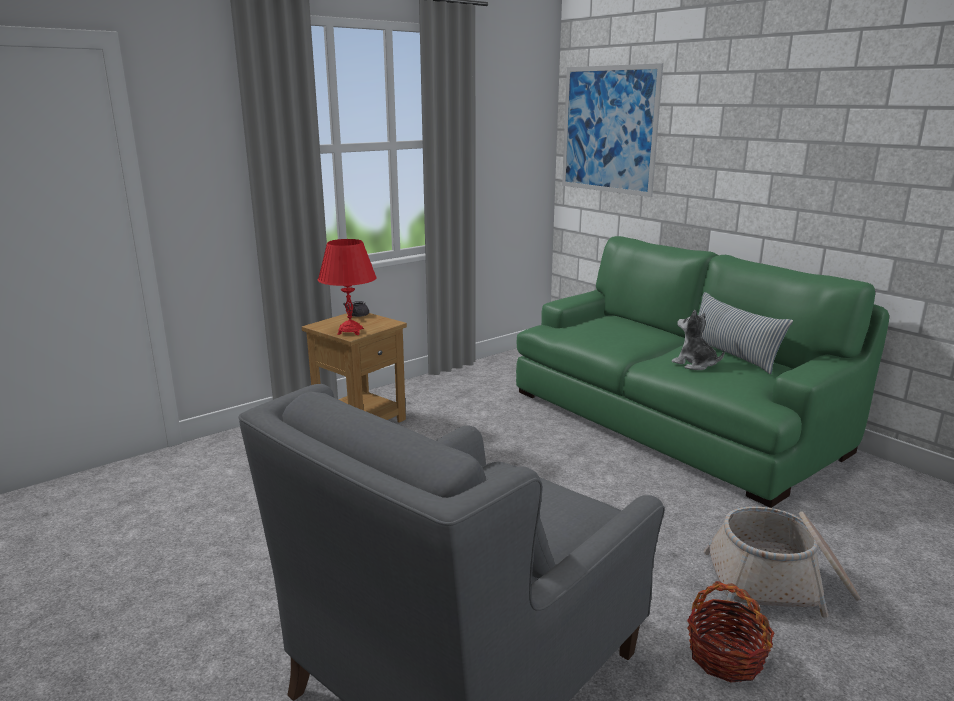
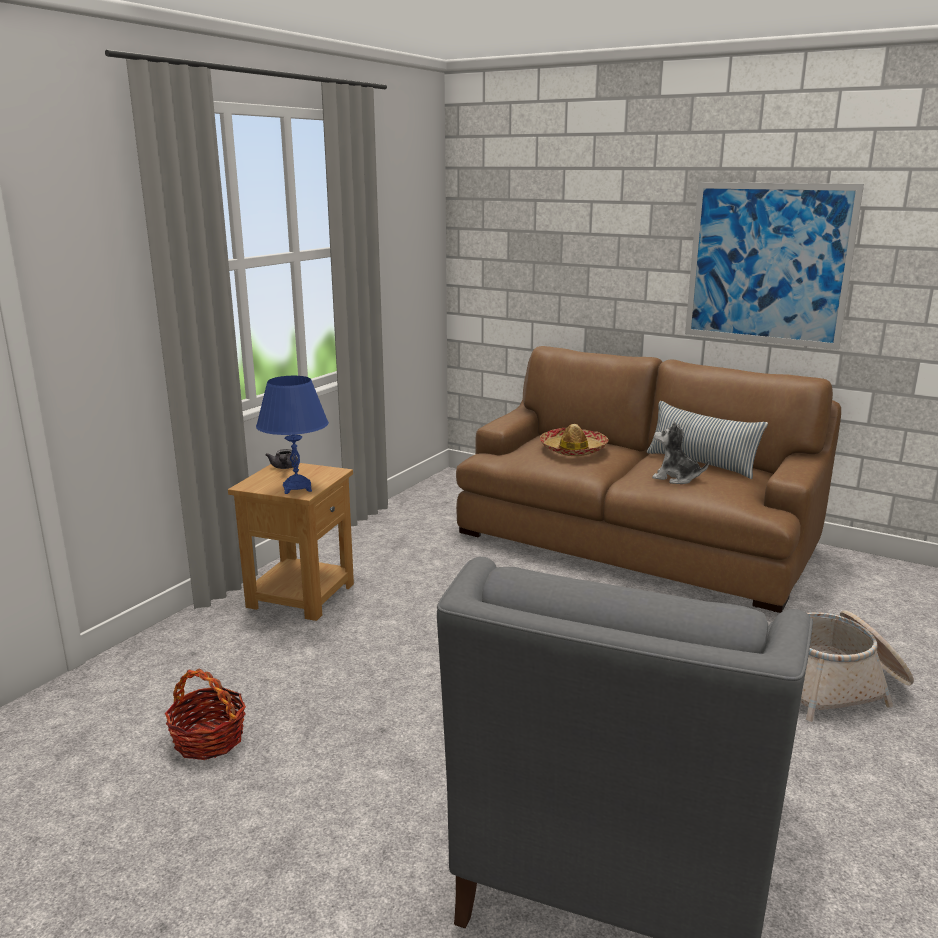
camera: 20 degrees left, 0 degrees up
(350, 331) = (297, 488): red table lamp -> blue table lamp
(608, 129) = (515, 228): picture -> picture (768, 264)
(619, 330) = (573, 449): none -> hat
(671, 421) = (634, 540): green sofa -> brown sofa
(725, 657) = (836, 765): basket -> basket (209, 739)

